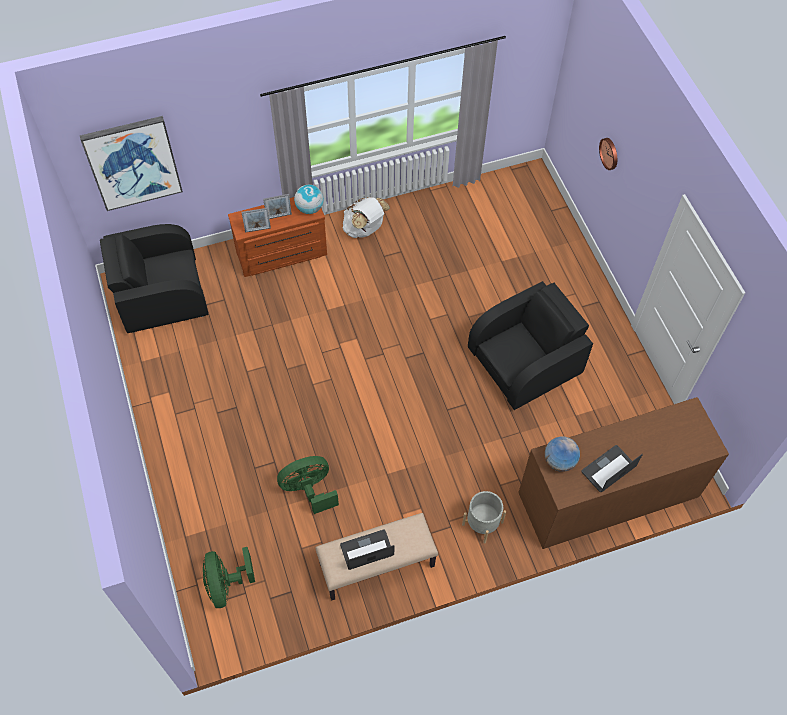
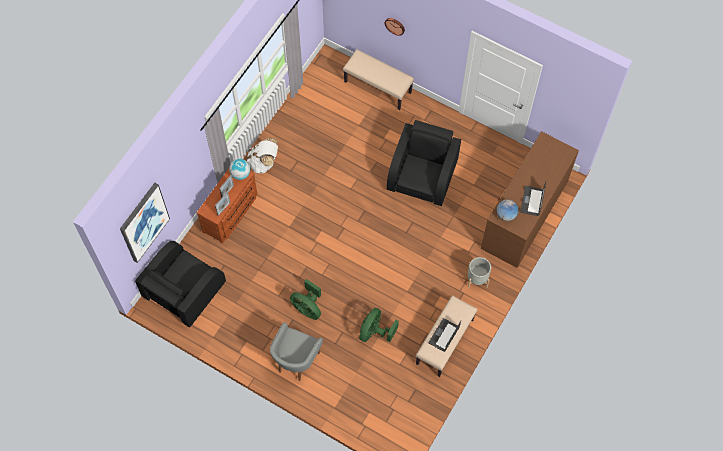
camera: 40 degrees left, 5 degrees up
(196, 453) = (296, 361): none -> grey armchair
(226, 584) = (379, 413): green fan -> green fan (307, 308)
(560, 237) = (378, 87): none -> beige bench

